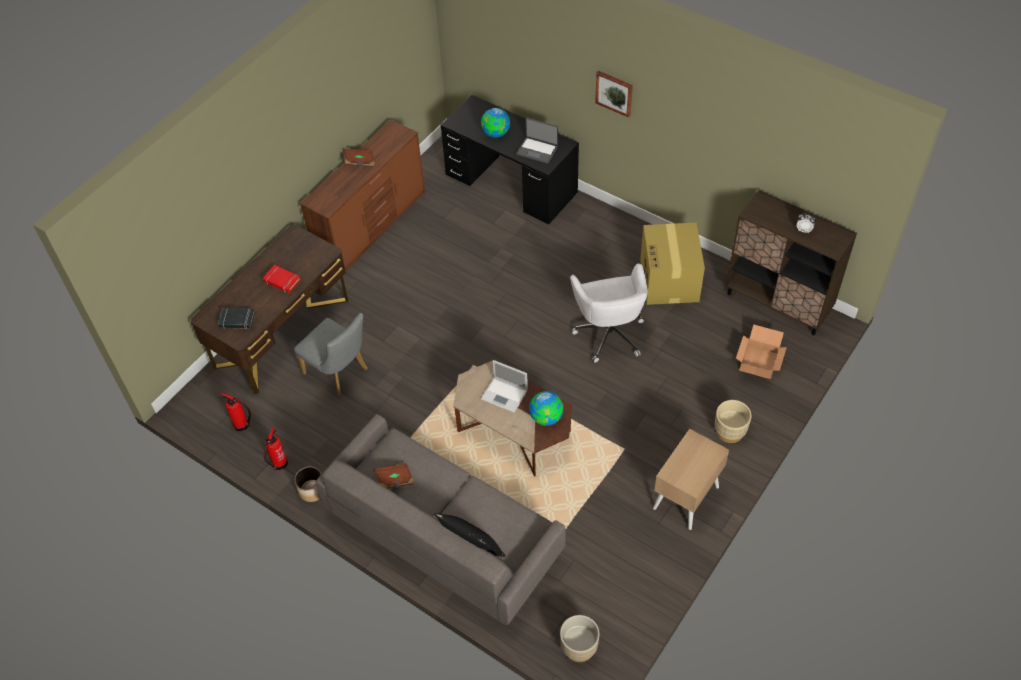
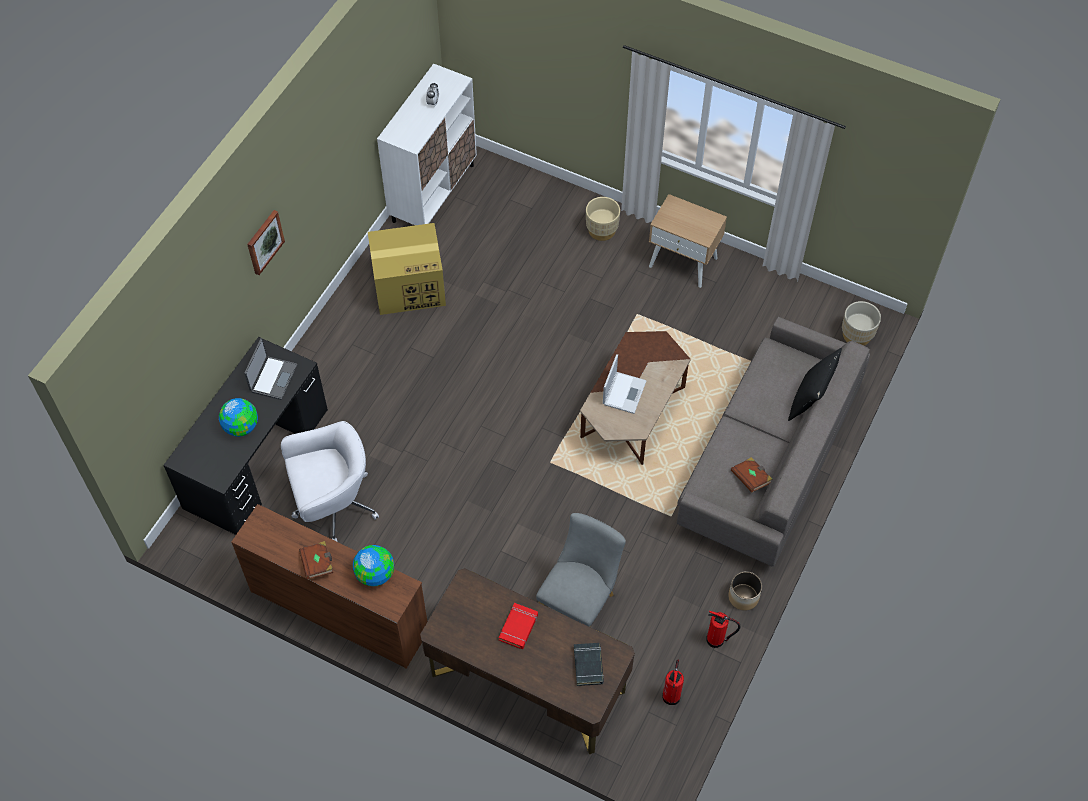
camera: 100 degrees left, 5 degrees up
(546, 417) = (646, 352): globe -> globe (375, 574)
(609, 333) = (489, 336): white office chair -> white office chair (333, 505)
(759, 362) = (513, 207): cardboard box -> none
(778, 303) = (433, 192): brown cabinet -> white cabinet

